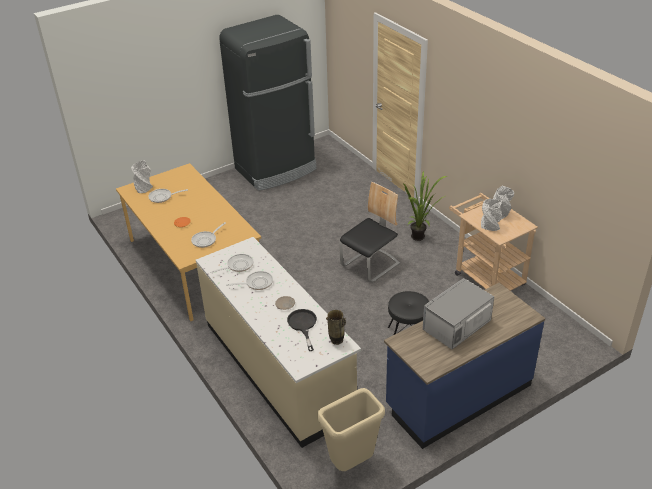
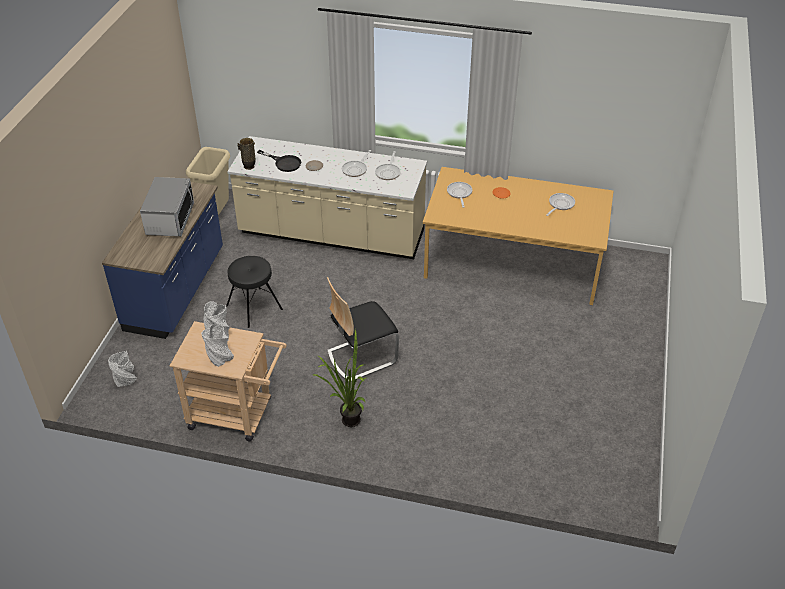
camera: 135 degrees right, 5 degrees up
(144, 188) = (592, 203): grey vase -> grey vase (126, 380)
(276, 169) = (617, 413): black fridge -> none
(370, 265) = (361, 356): chair -> chair turned 60 degrees clockwise

